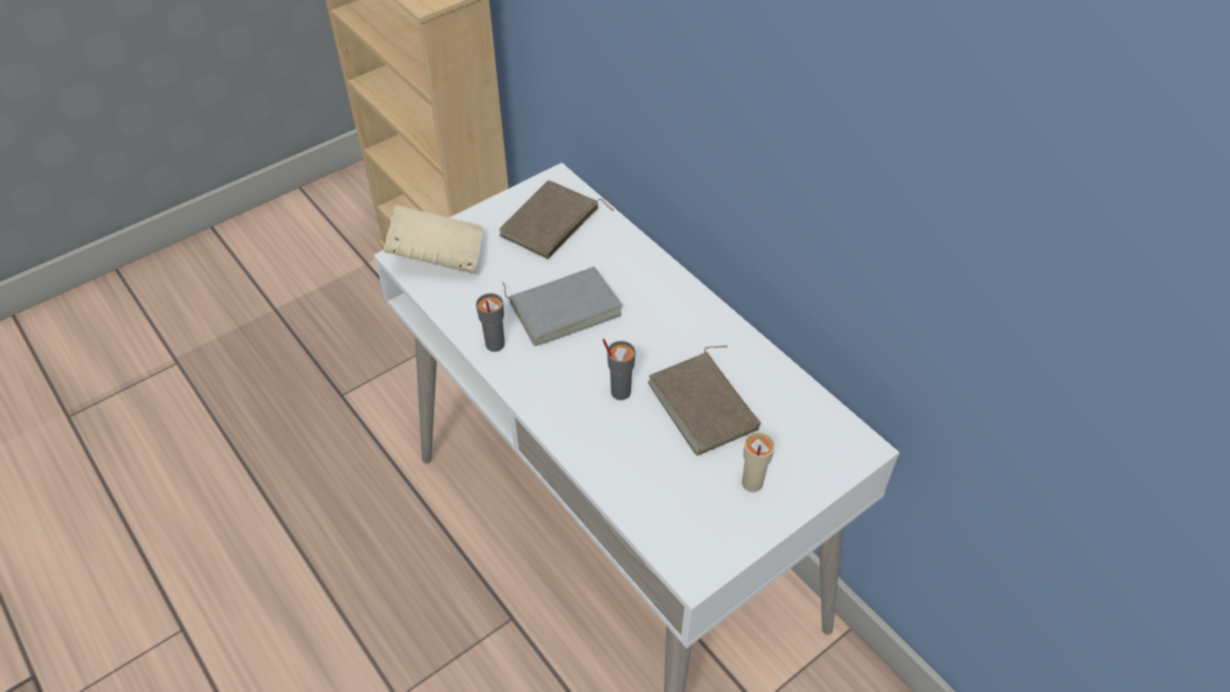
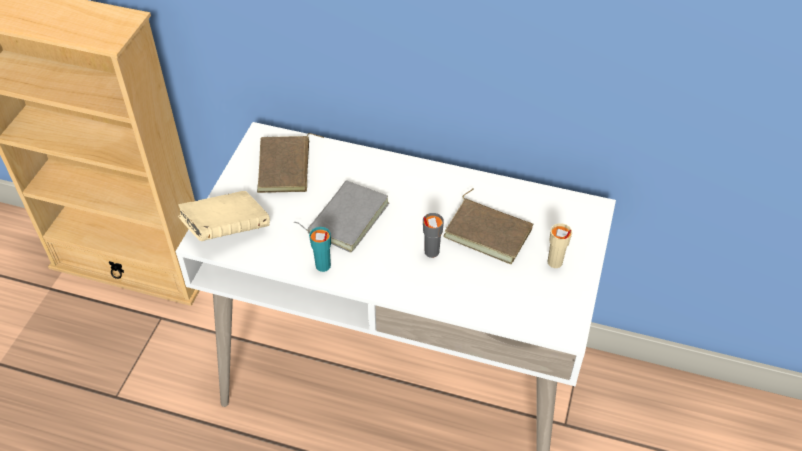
camera: 35 degrees left, 0 degrees up
(494, 345) = (323, 266): grey cup -> turquoise cup

